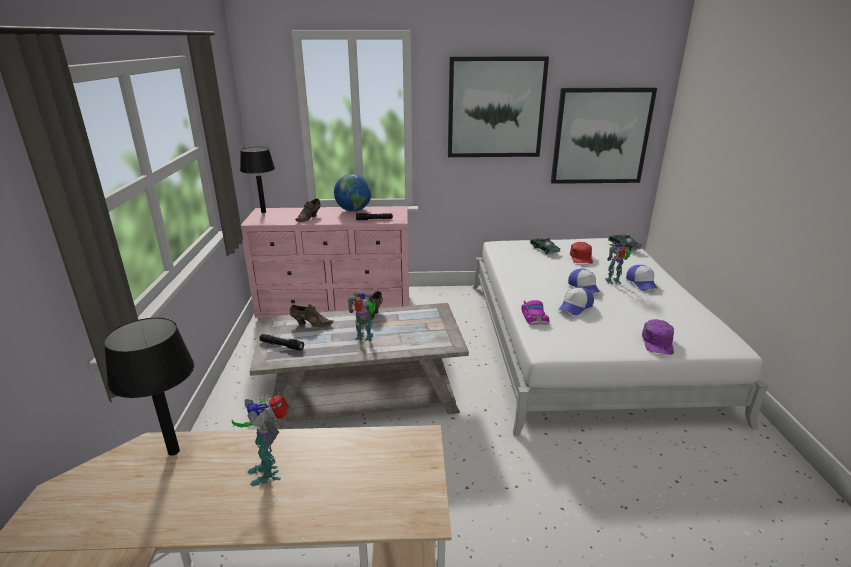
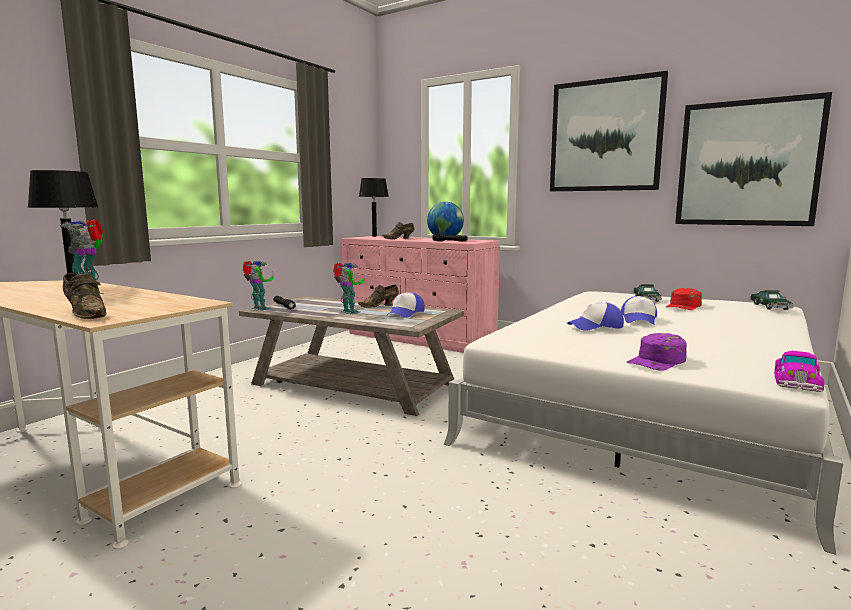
camera: 35 degrees right, 15 degrees down
(310, 324) = (326, 302): brown shoe -> brown shoe (86, 314)
(534, 315) = (533, 325): toy car -> toy car (796, 380)
(614, 282) = (693, 323): toy robot -> toy robot (259, 309)
(642, 283) = (738, 329): cap -> cap (405, 313)

